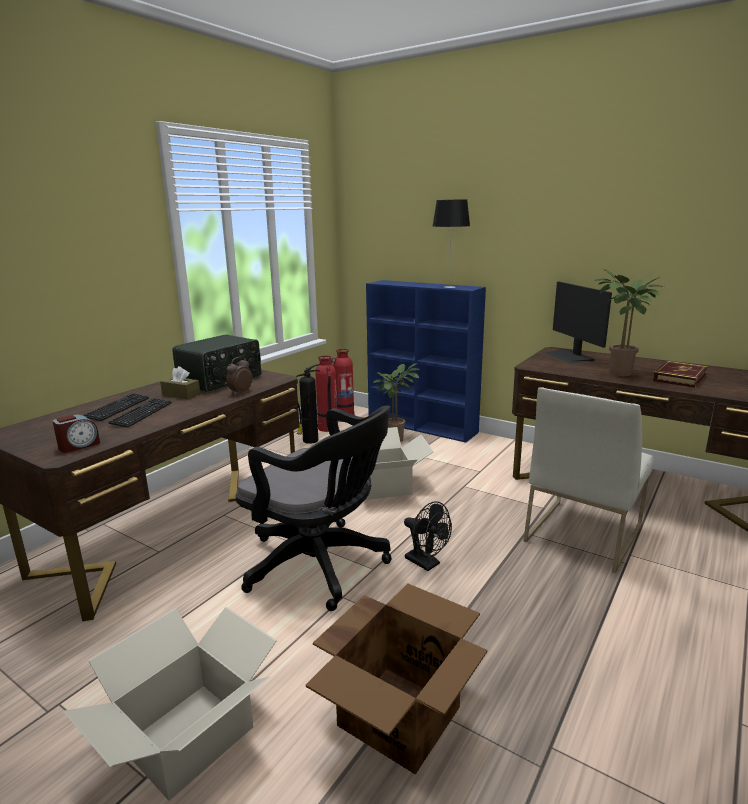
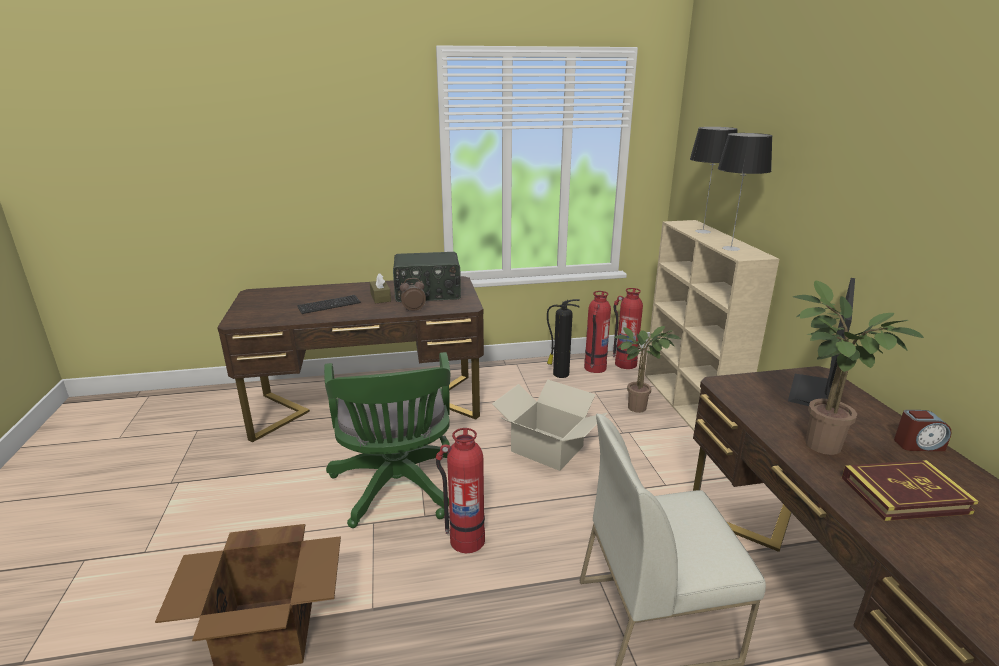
camera: 45 degrees right, 5 degrees up
(79, 446) = (257, 318): alarm clock -> alarm clock (918, 445)
(117, 408) = (329, 295): keyboard -> none
(187, 737) = (184, 546): cardboard box -> none
(321, 566) = (398, 489): black office chair -> green office chair
(407, 283) = (702, 231): none -> table lamp
(423, 426) = (689, 406): blue bookcase -> beige bookcase
(426, 563) = (466, 539): black fan -> fire extinguisher

